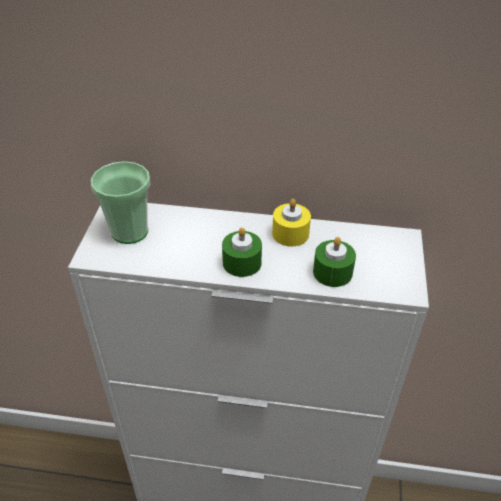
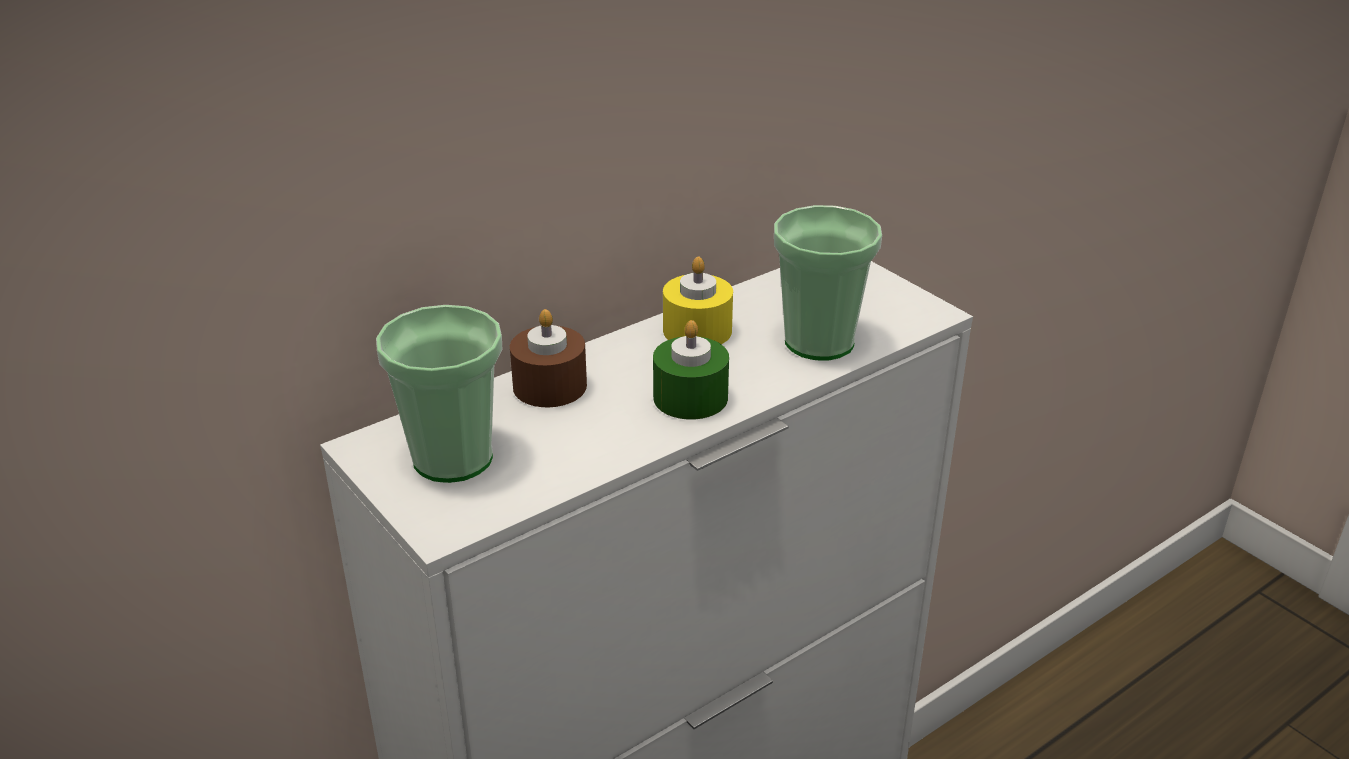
camera: 45 degrees left, 10 degrees down
(201, 223) = (550, 386): none -> brown candle
(332, 272) = (819, 342): green candle -> cup

